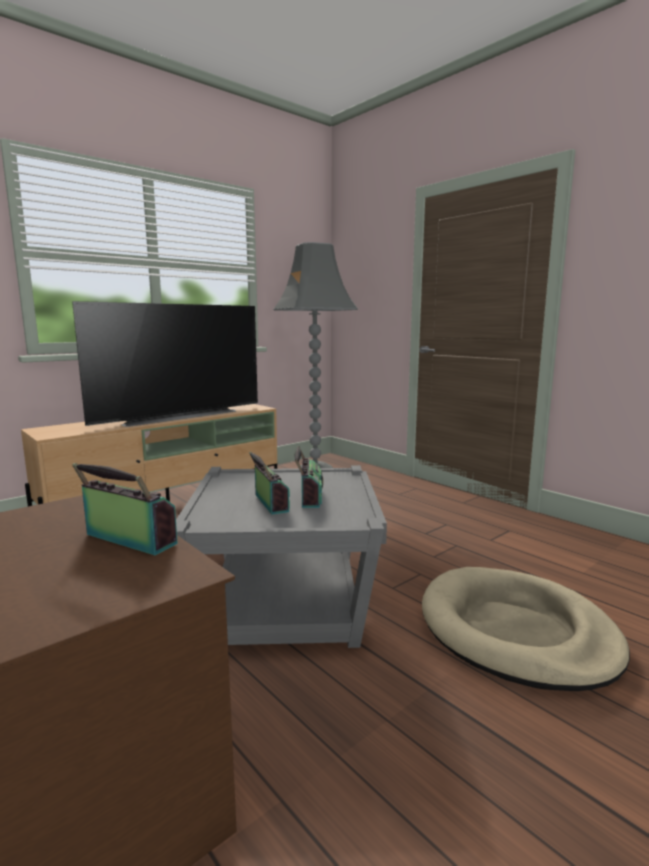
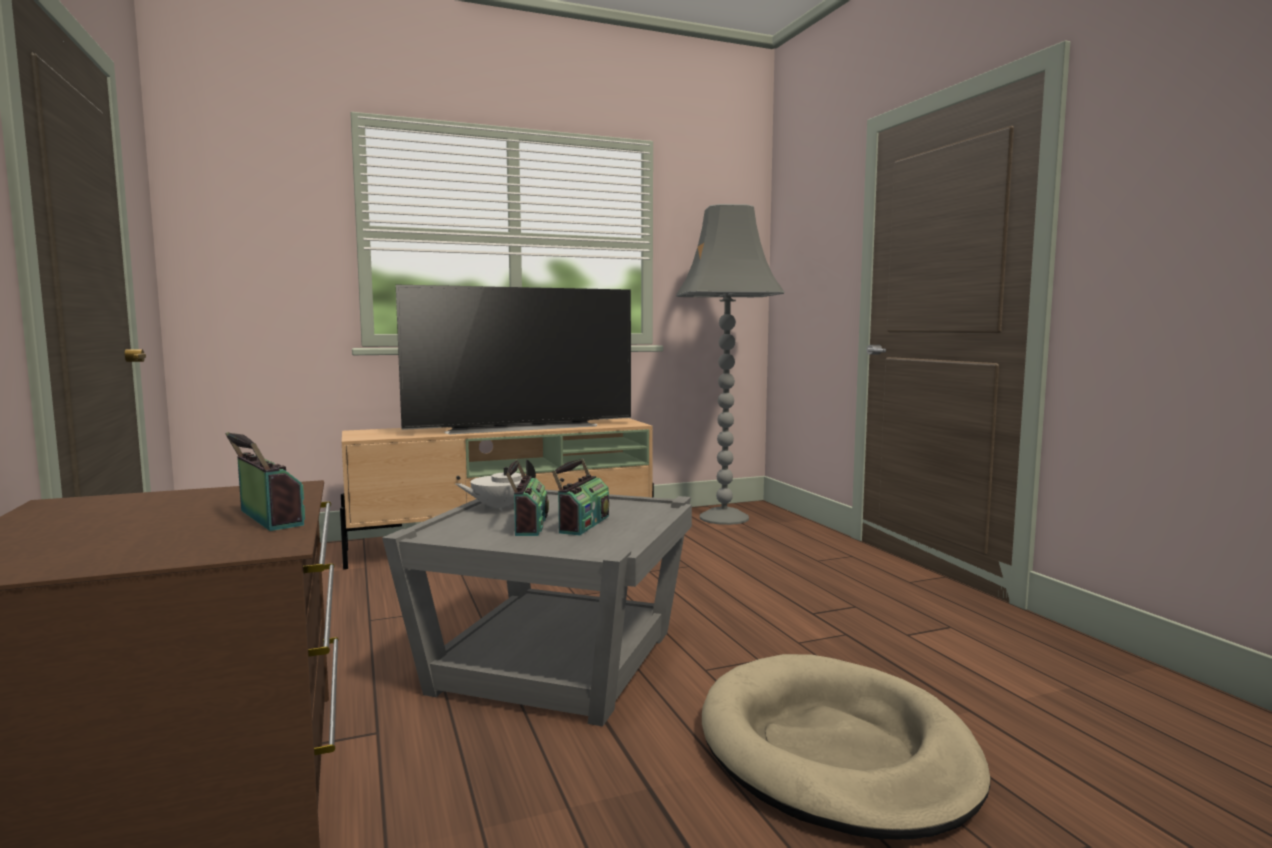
camera: 20 degrees right, 5 degrees down
(226, 490) = (497, 508): none -> white teapot

